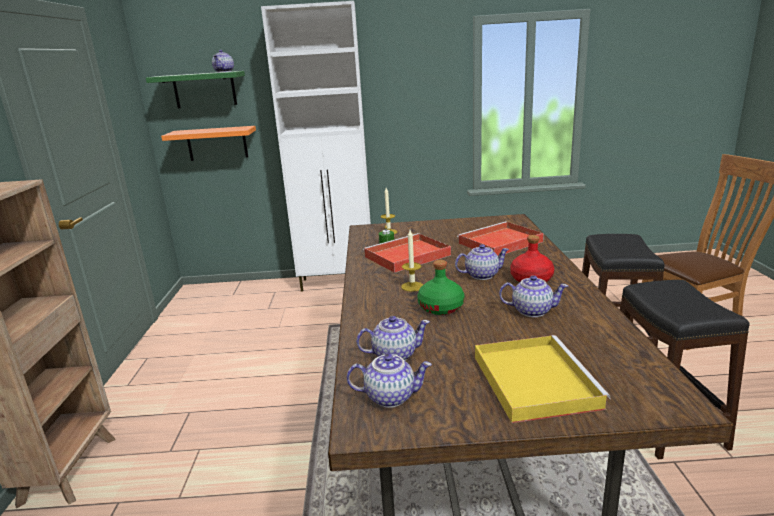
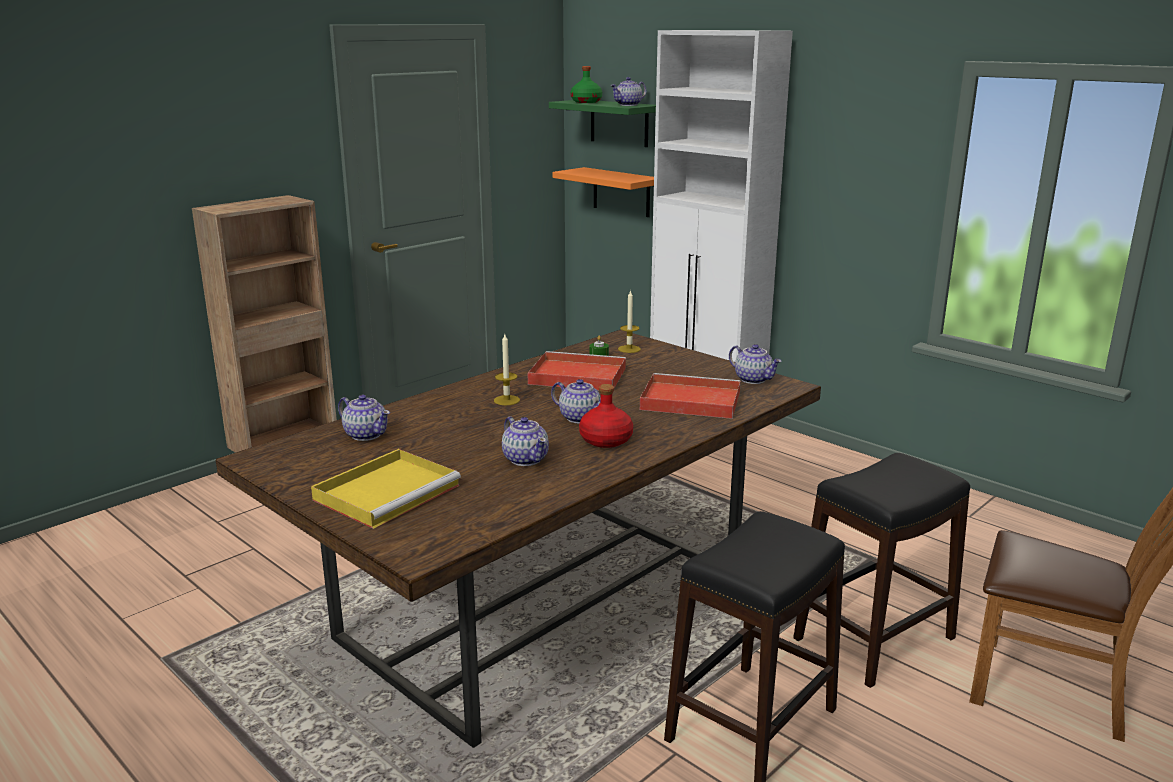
camera: 45 degrees right, 0 degrees up
(391, 396) = (303, 453): teapot -> teapot (754, 379)
(441, 307) = (478, 424): green bottle -> green bottle (586, 102)

